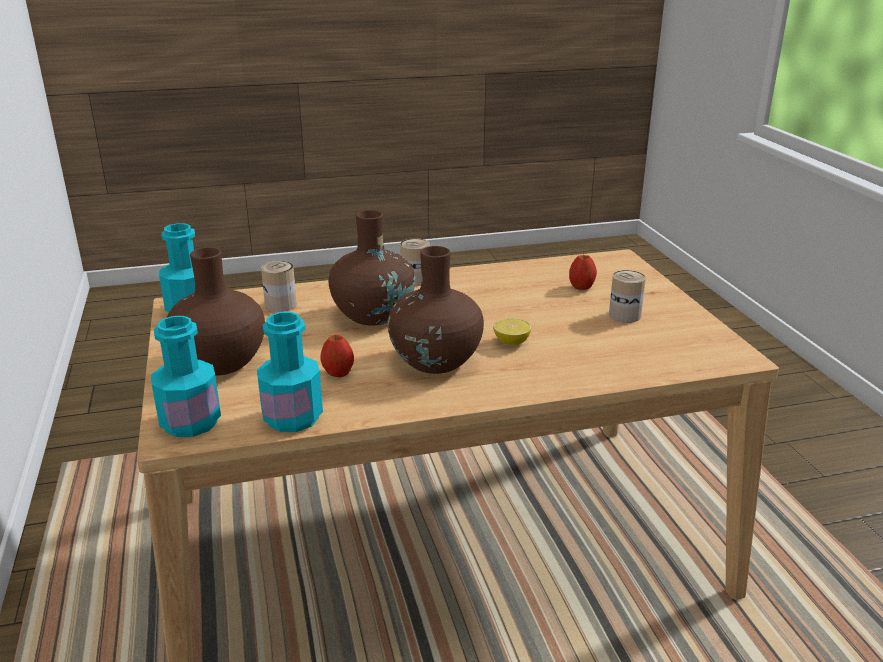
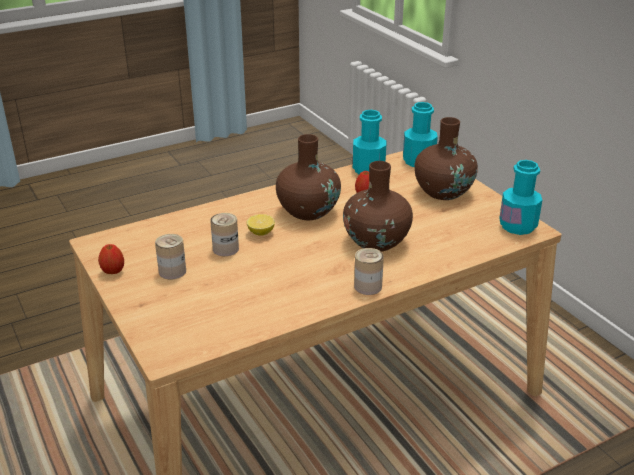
camera: 165 degrees right, 5 degrees up
(280, 305) = (456, 241): can -> can (225, 249)
(581, 287) = (209, 301): apple -> apple (113, 271)

